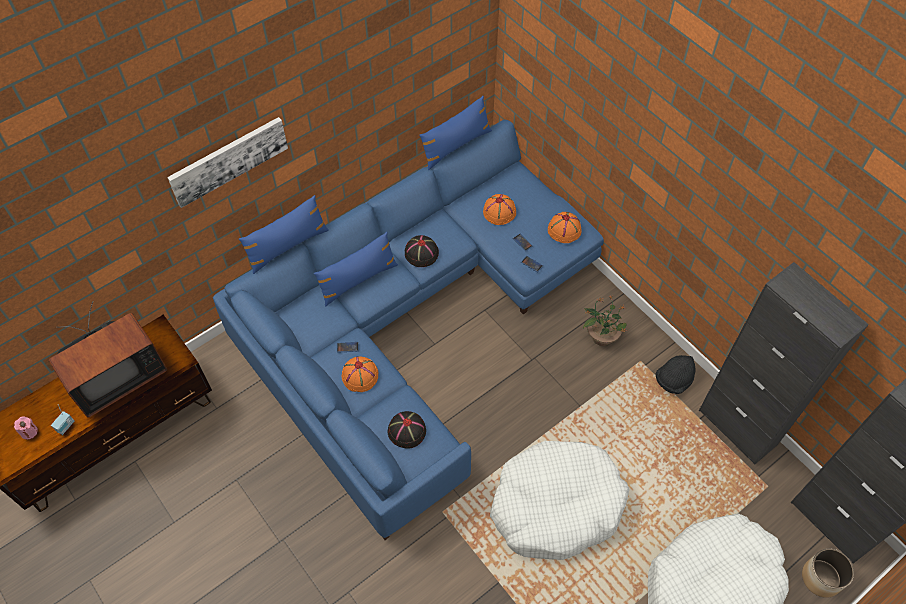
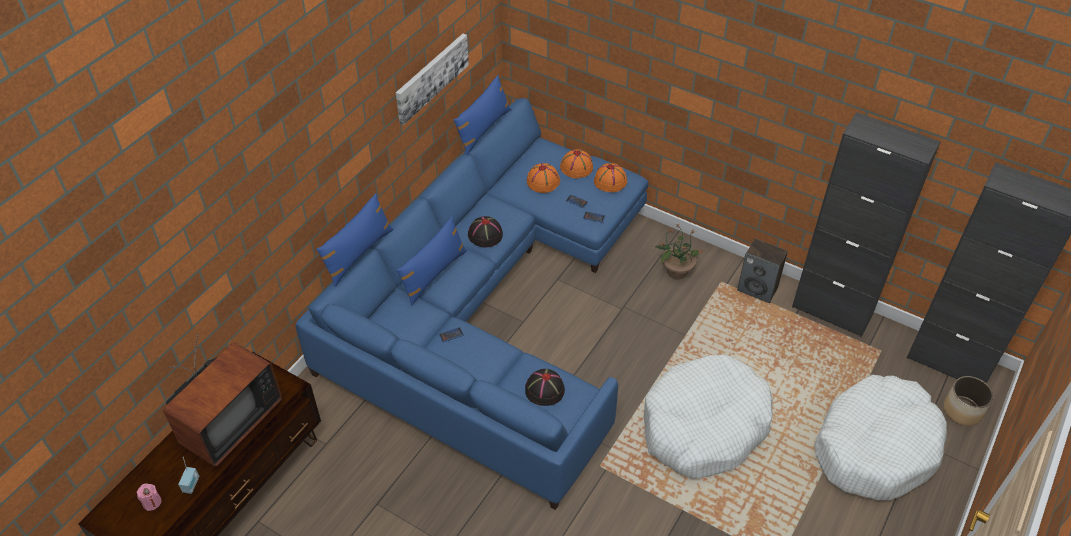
camera: 20 degrees left, 10 degrees down
(228, 160) = (302, 158): picture -> picture (431, 77)
(360, 376) = (475, 356): orange hat -> orange hat (577, 167)
(673, 380) = (758, 289): black hat -> speaker

